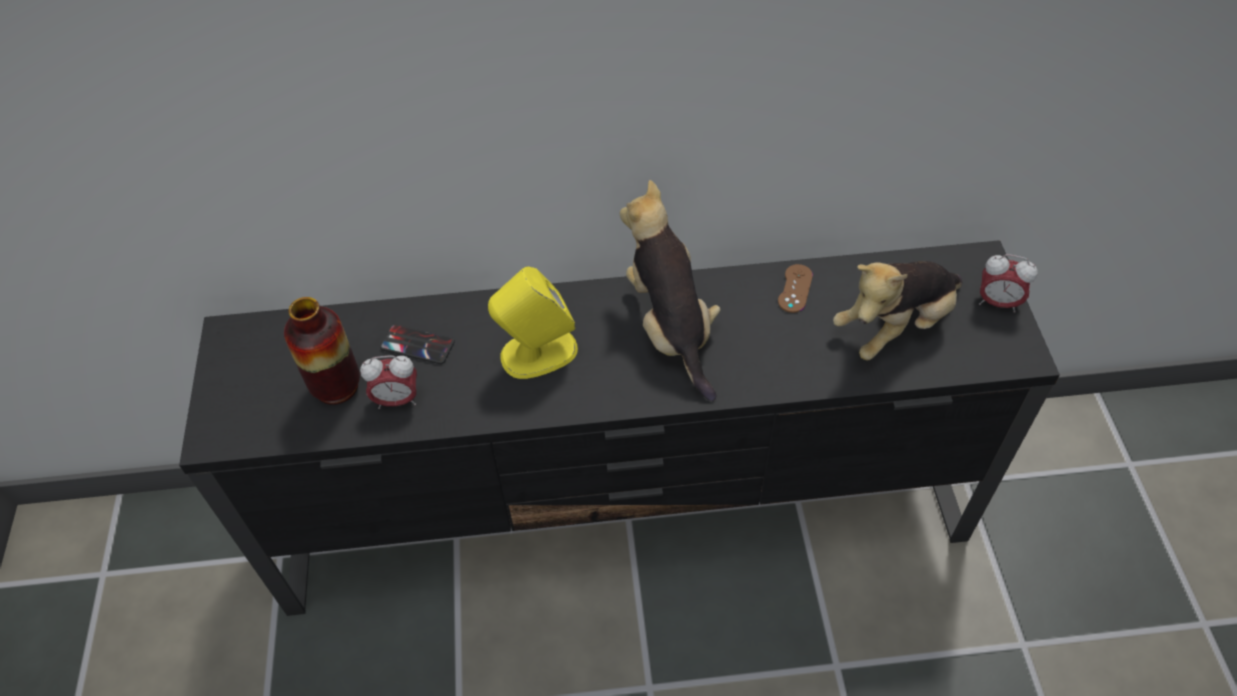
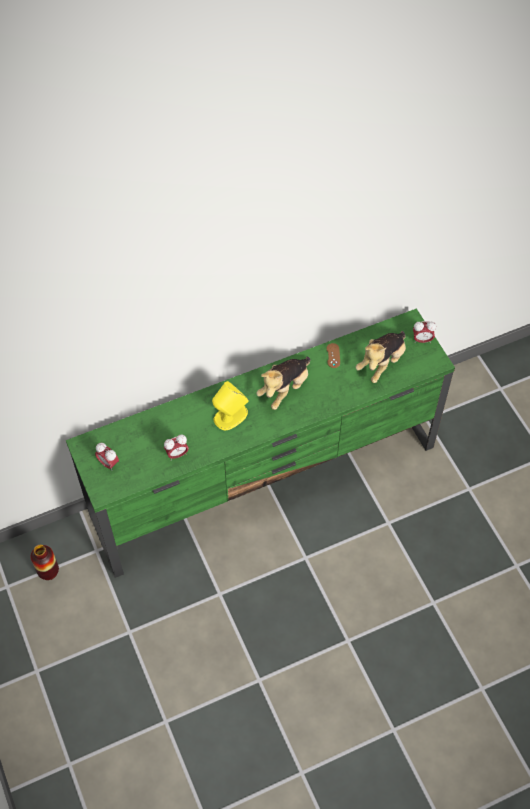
camera: 20 degrees left, 5 degrees up
(256, 382) = (108, 463): none -> alarm clock
(336, 386) = (146, 456): vase -> vase (48, 571)
(417, 344) = (174, 426): phone -> none
(627, 514) = (266, 480): black tv stand -> green tv stand
(670, 328) = (284, 389): plush toy -> plush toy turned 105 degrees counterclockwise

